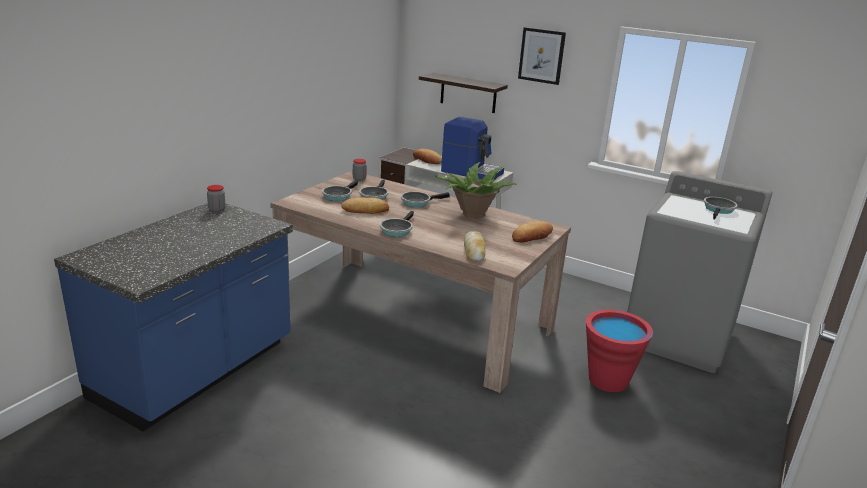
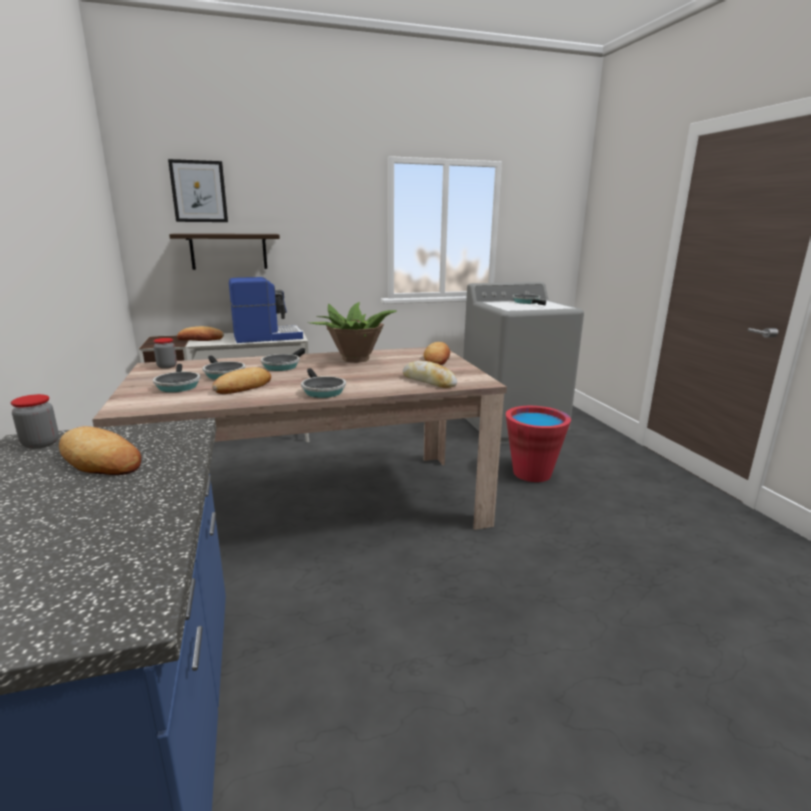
camera: 45 degrees left, 5 degrees down
(220, 226) = (100, 459): none -> bread
(541, 56) = (311, 195): picture -> picture (199, 191)

